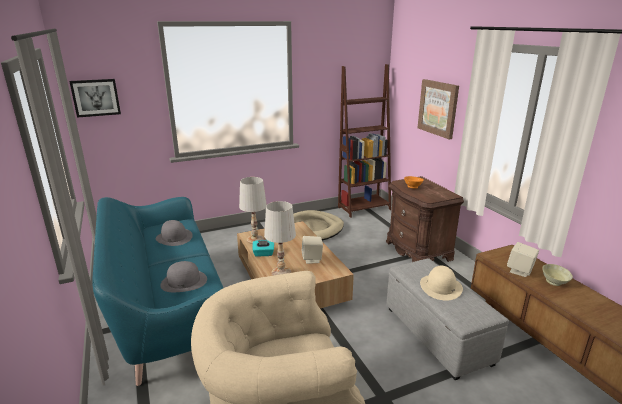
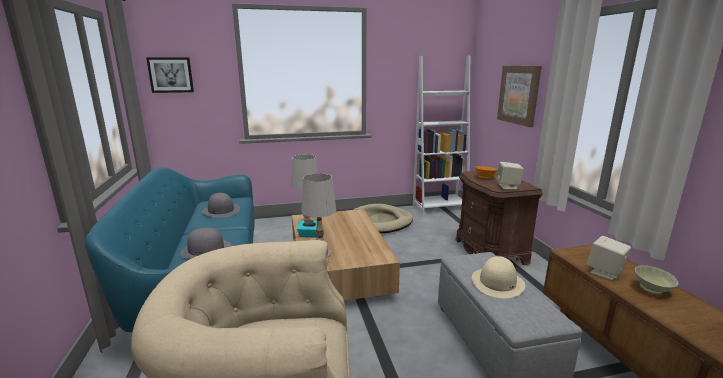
camera: 10 degrees right, 5 degrees down
(312, 259) = (359, 244): beige speaker -> beige speaker (508, 186)
(364, 208) = (440, 207): brown bookcase -> white bookcase

